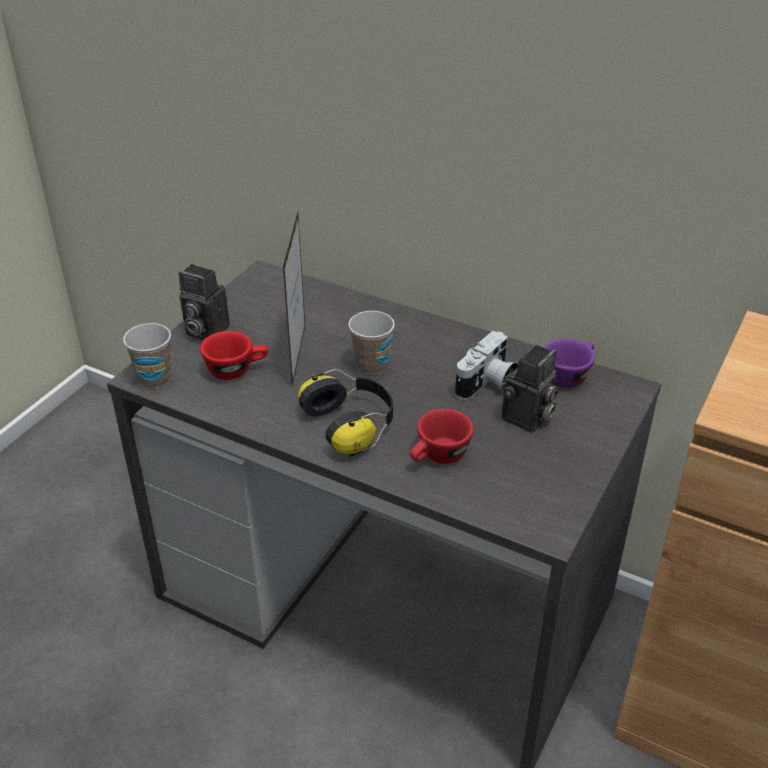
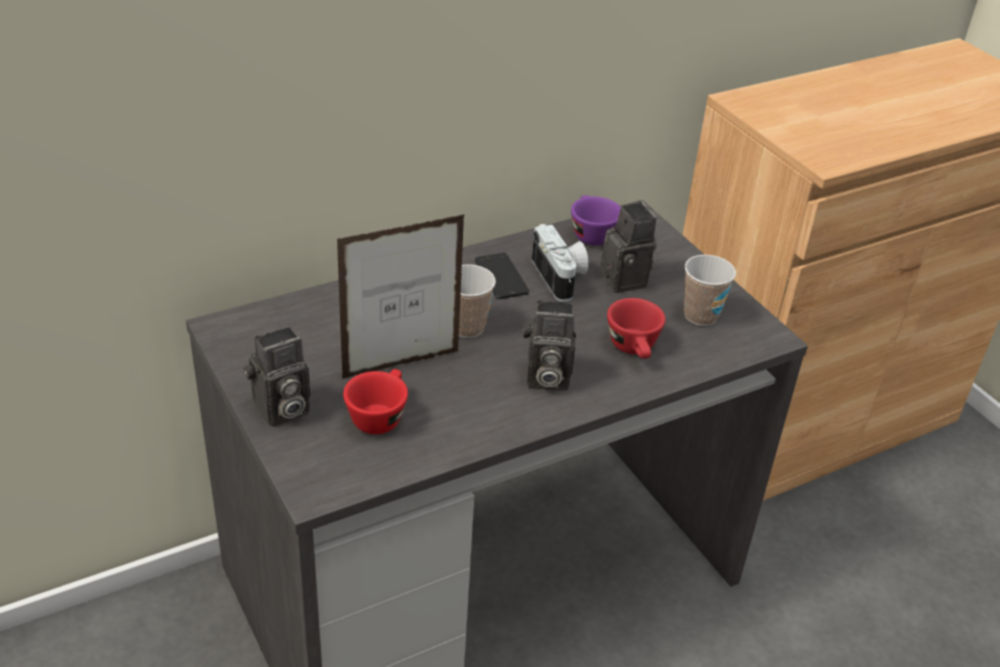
camera: 60 degrees left, 0 degrees up
(154, 379) = (331, 482): cup -> cup (700, 315)
(298, 356) = (401, 364): picture frame -> picture frame turned 60 degrees counterclockwise
(351, 425) = (545, 378): headphones -> camera
(452, 356) = (501, 276): none -> phone

